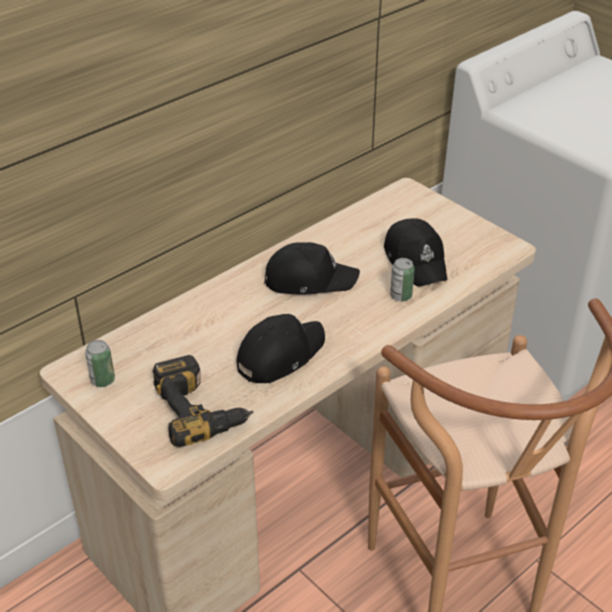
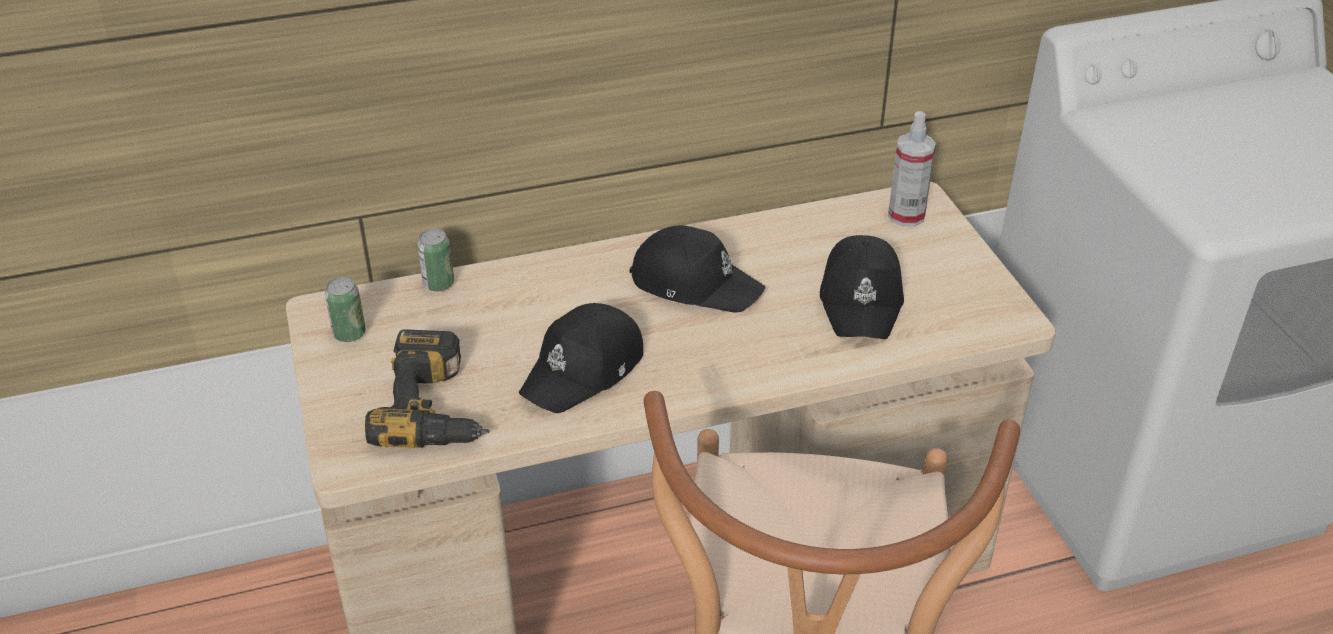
camera: 25 degrees right, 0 degrees up
(279, 355) = (584, 370): black cap -> black cap turned 150 degrees clockwise
(401, 296) = (804, 342): can -> can (438, 284)
(406, 202) = (906, 216): none -> spray bottle

